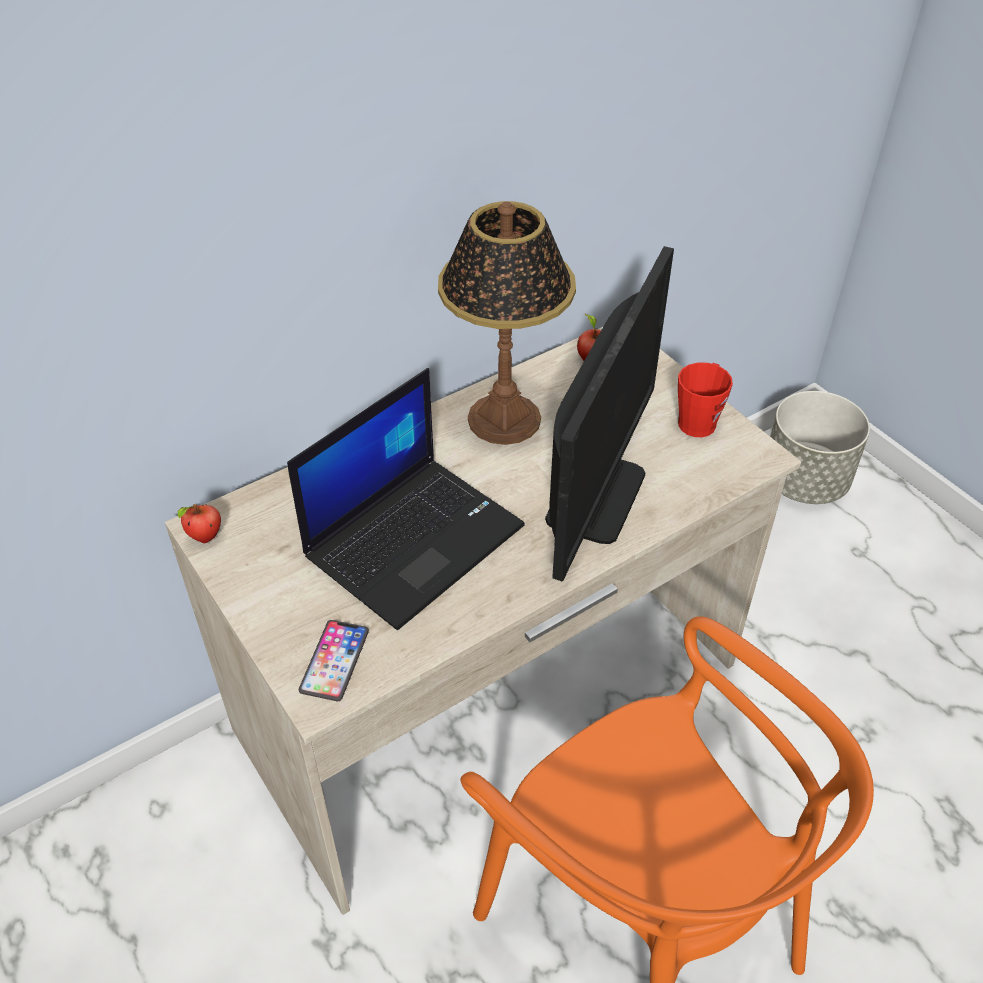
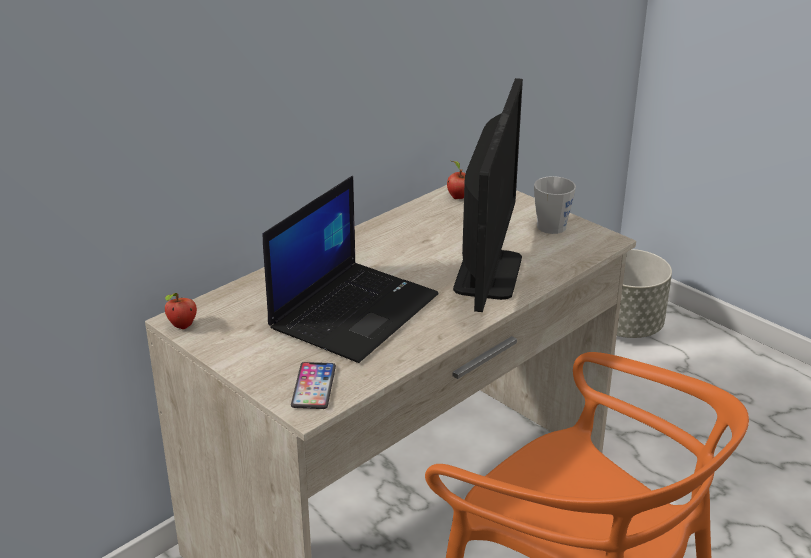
camera: 10 degrees left, 15 degrees down
(504, 418) = (401, 236): table lamp -> none
(699, 419) = (552, 223): red mug -> grey mug

